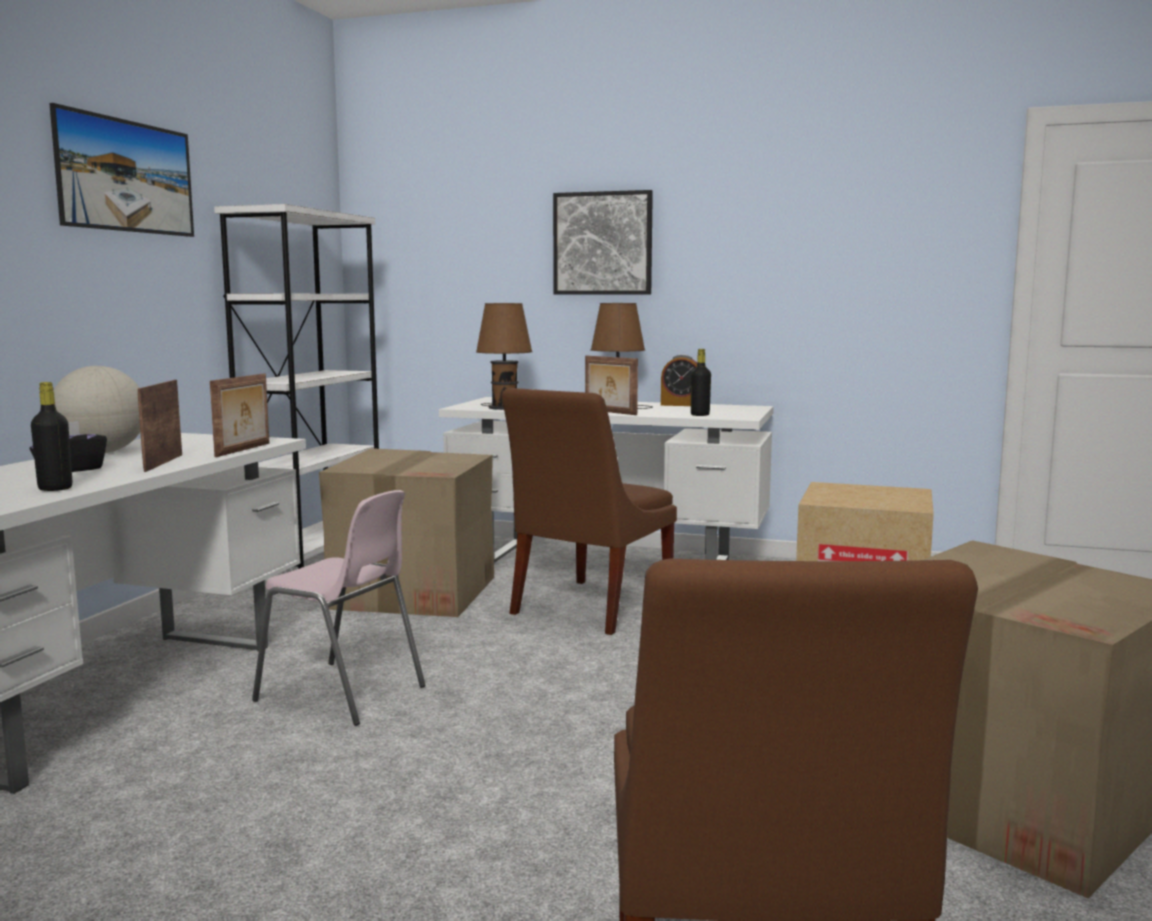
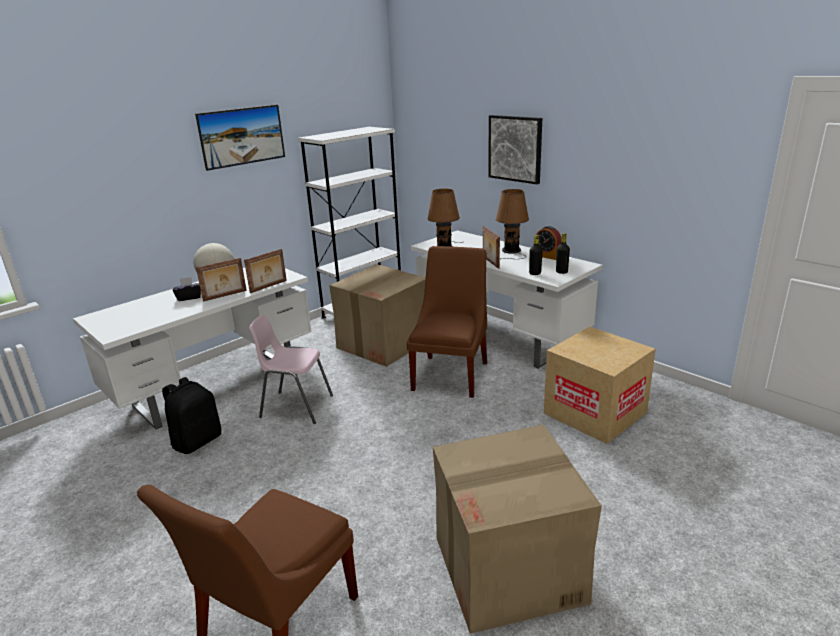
camera: 30 degrees right, 15 degrees up
(55, 488) = (166, 315): black bottle -> black bottle (561, 272)
(161, 788) = (197, 441): none -> black backpack
(162, 463) = (225, 296): picture frame -> picture frame turned 150 degrees counterclockwise
(342, 694) = (296, 406): pink chair -> pink chair turned 135 degrees clockwise
(588, 608) = (451, 373): brown chair -> brown chair turned 135 degrees clockwise

